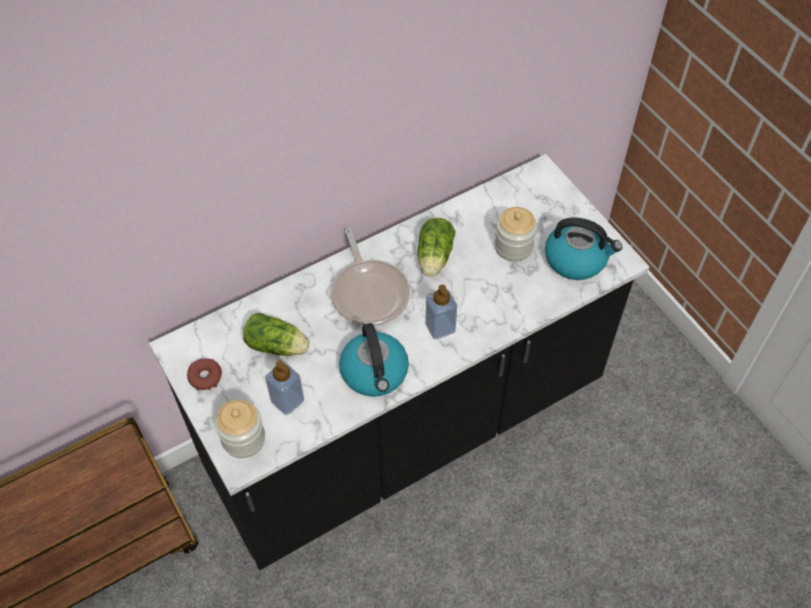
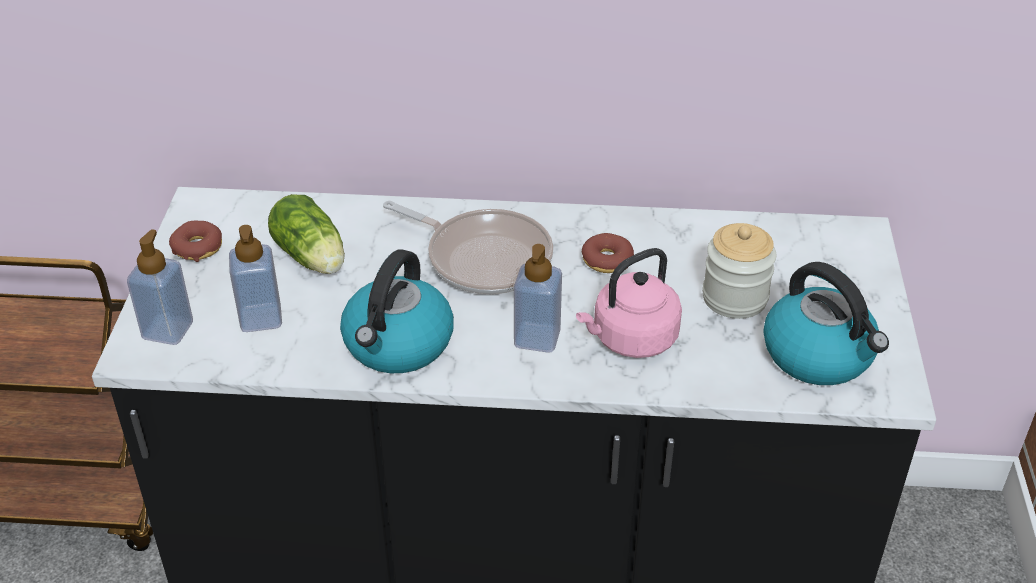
camera: 35 degrees right, 15 degrees down
(243, 439) = (168, 330): jar -> soap dispenser
(369, 292) = (483, 257): frying pan -> frying pan turned 75 degrees counterclockwise
(434, 258) = (607, 260): lettuce -> donut
(485, 301) = (631, 339): none -> pink kettle

